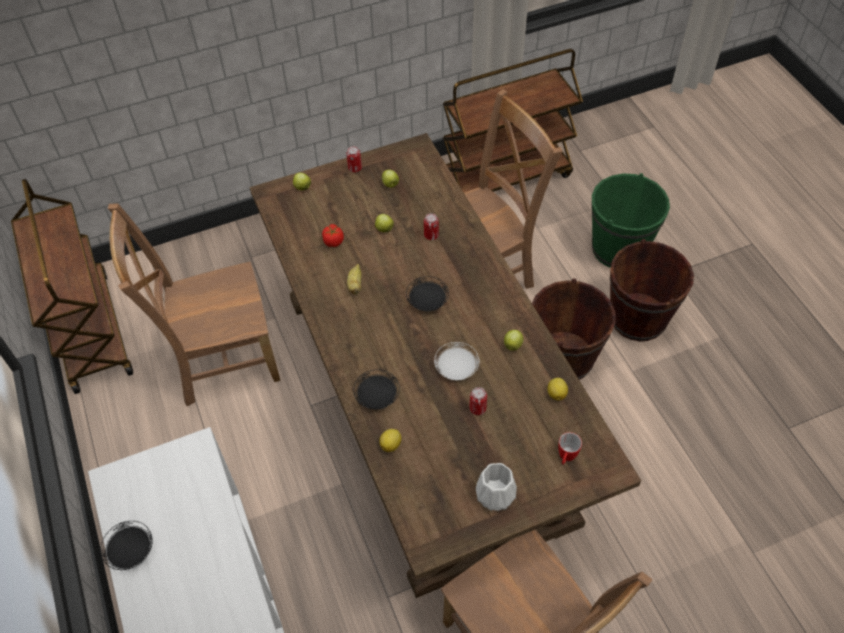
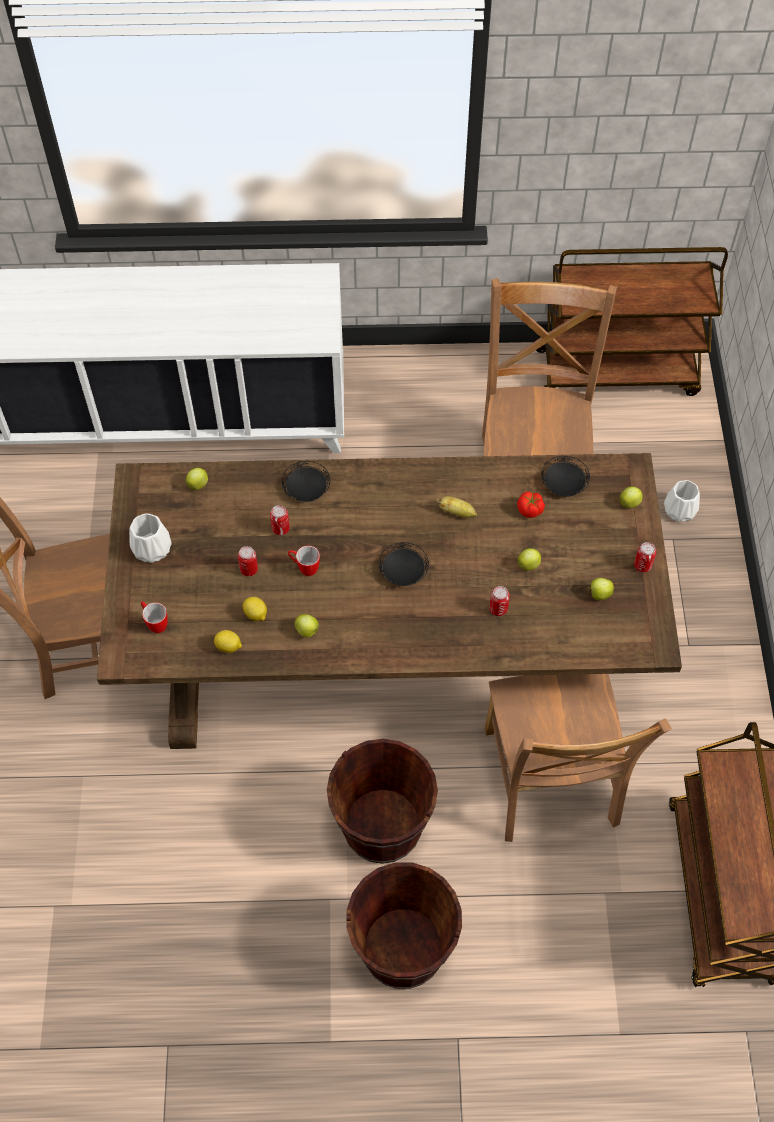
camera: 110 degrees right, 5 degrees up
(131, 551) = (247, 279): black plate -> black plate (563, 484)
(223, 258) = (680, 510): none -> white vase
(391, 444) = (248, 484): lemon -> lemon (256, 614)
(408, 487) = (198, 484): none -> apple
(426, 401) = (280, 528): none -> can
(456, 369) = (304, 568): white plate -> mug
(618, 249) = (528, 986): green bucket -> none

